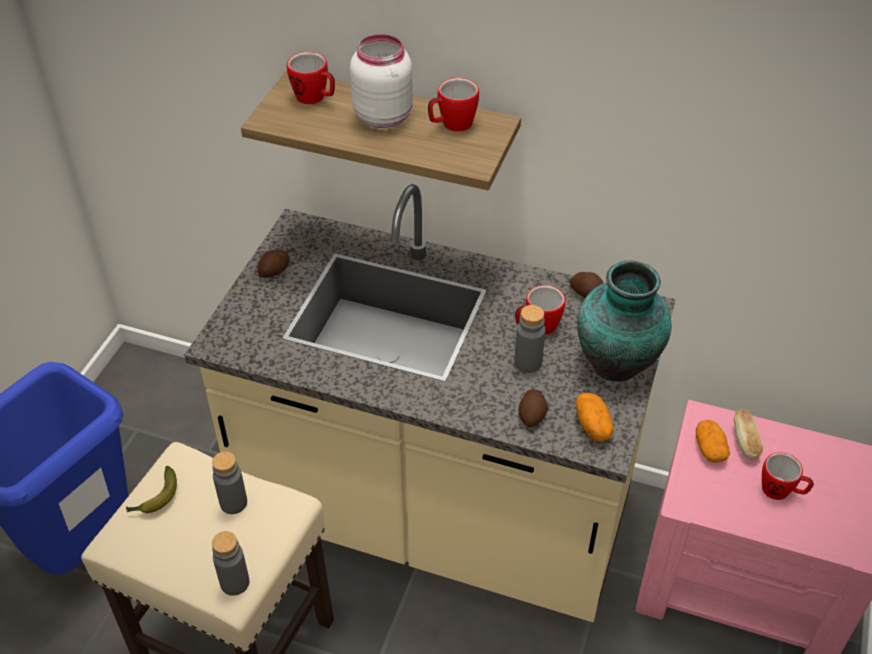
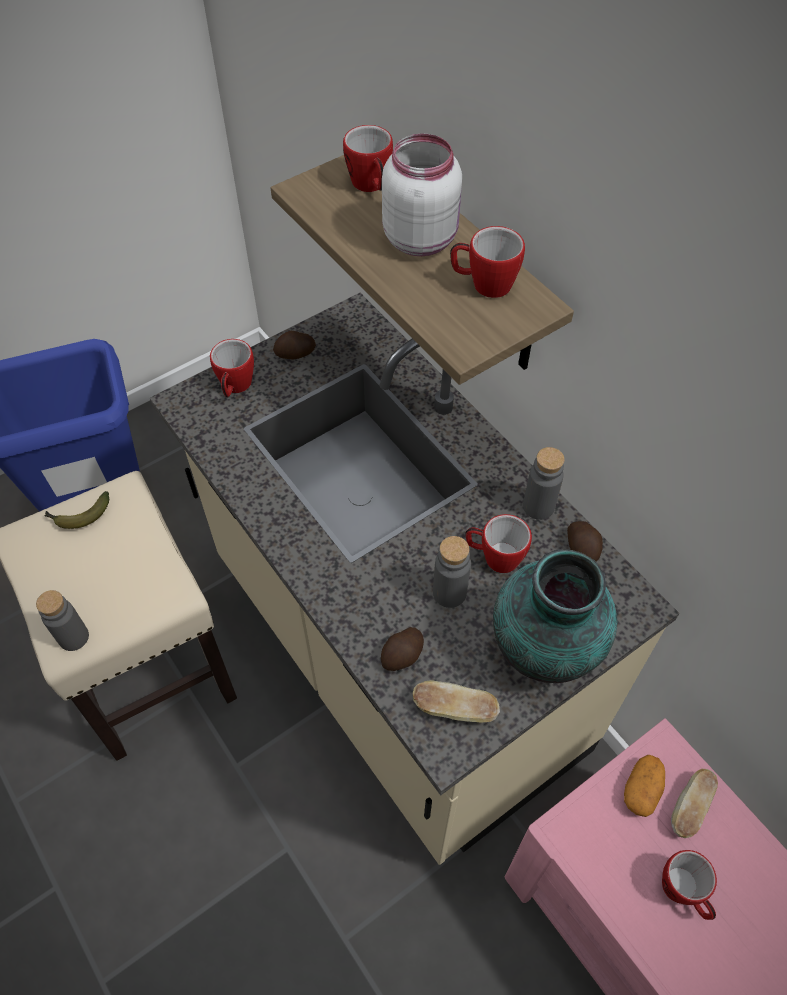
camera: 35 degrees right, 10 degrees up
(233, 503) = (134, 559): grey bottle -> grey bottle (538, 506)
(249, 314) = (235, 387): none -> mug
(593, 426) = (454, 709): potato -> bread

